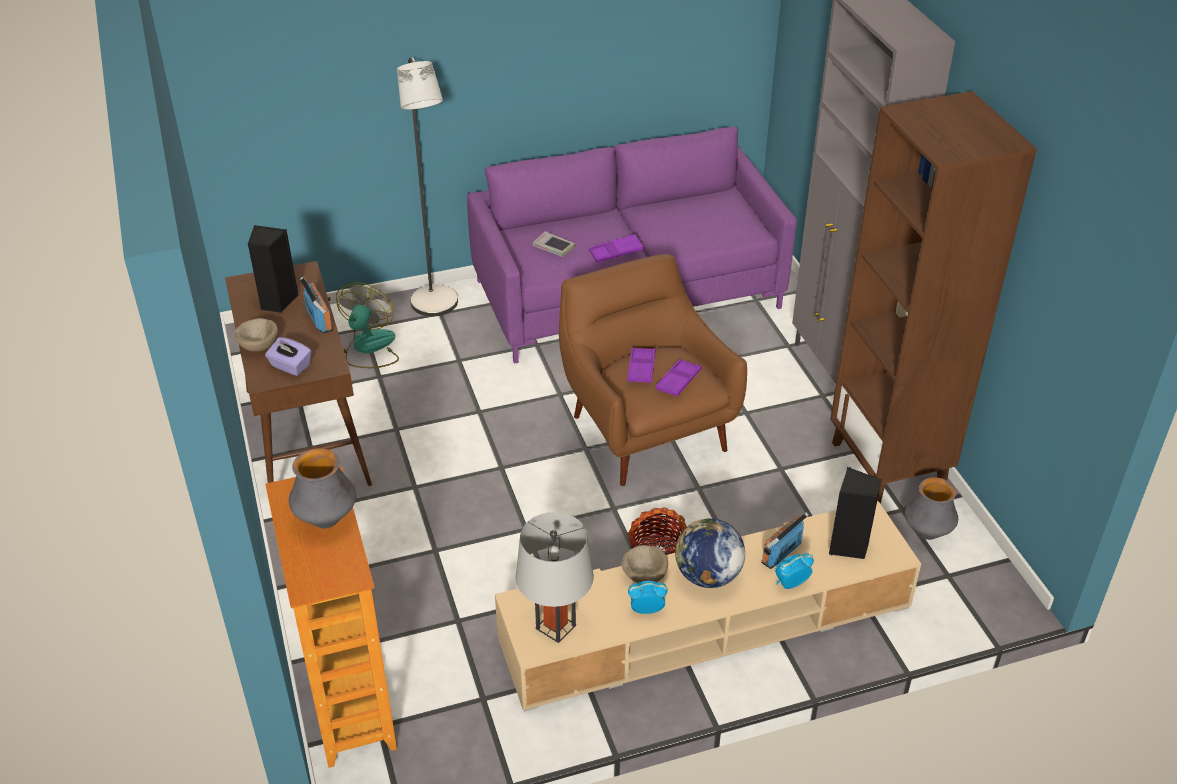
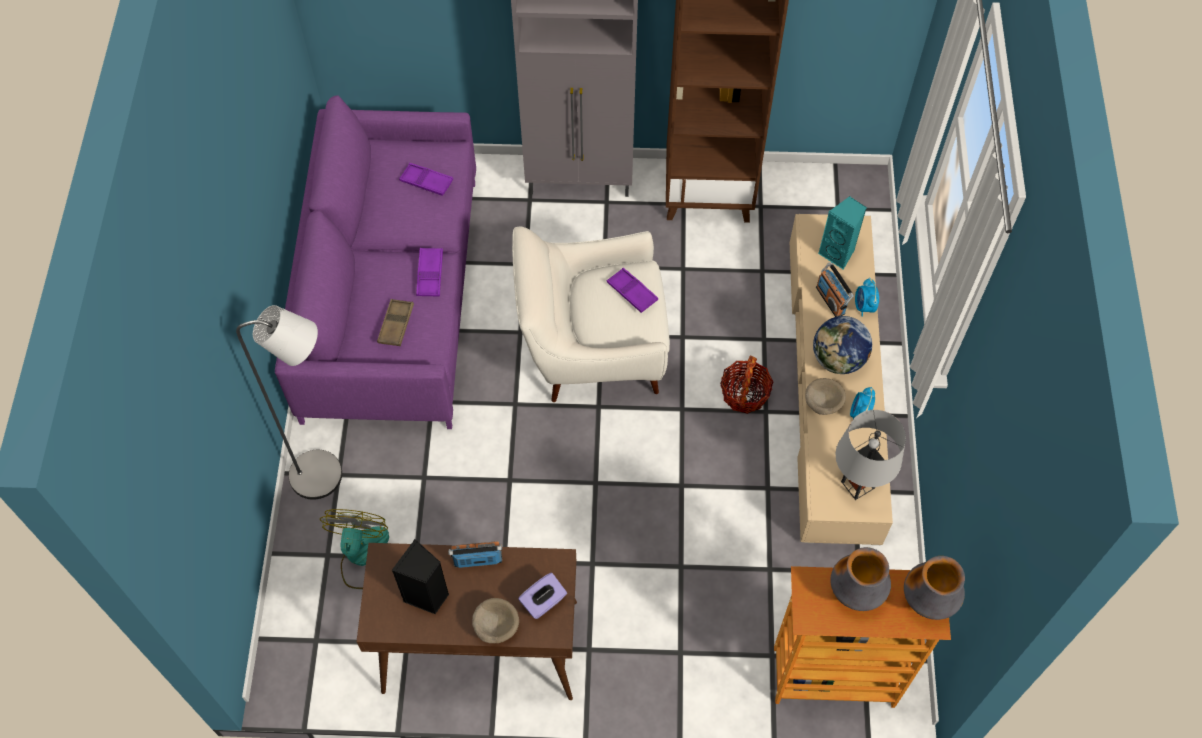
camera: 70 degrees left, 20 degrees up
(369, 348) = (365, 556): fan -> fan turned 60 degrees clockwise
(553, 247) = (396, 325): book -> brown tray
(641, 368) = (604, 314): purple tray -> purple tray (426, 182)
(645, 428) = (592, 350): brown armchair -> white armchair
(849, 546) = (838, 253): black speaker -> turquoise speaker
(927, 533) = (790, 201): vase -> vase (928, 600)

